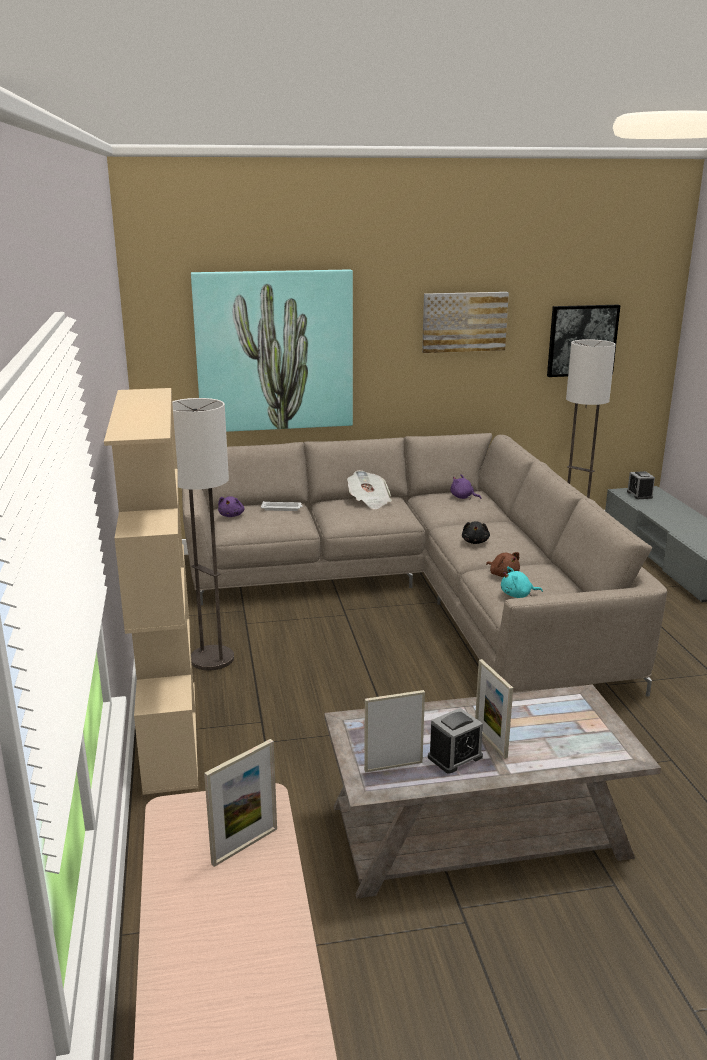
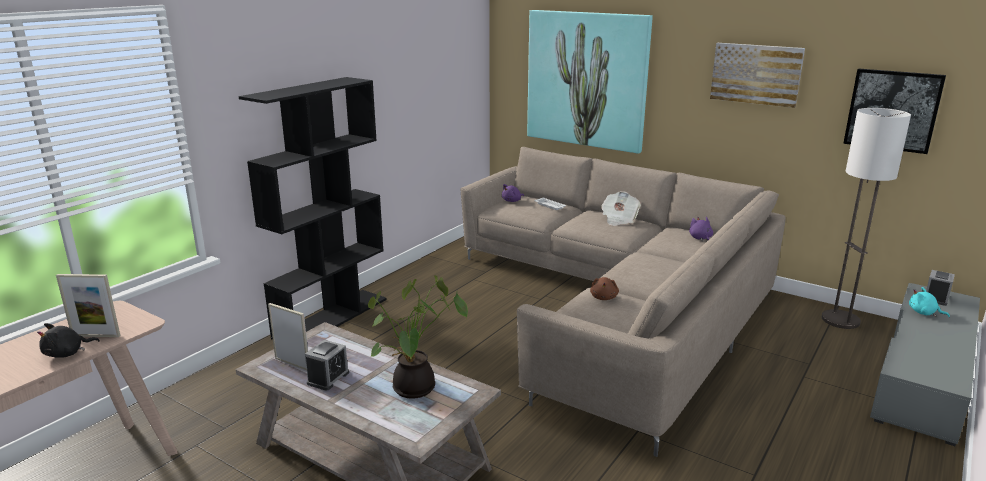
camera: 45 degrees right, 0 degrees up
(169, 734) = (331, 317): beige bookcase -> black bookcase
(211, 659) = (419, 290): floor lamp -> none
(455, 757) = (328, 378): alarm clock -> alarm clock turned 75 degrees counterclockwise
(475, 542) = (635, 270): black plush toy -> black plush toy (67, 353)
(490, 742) = (362, 382): picture frame -> none
(518, 595) = (581, 314): turquoise plush toy -> turquoise plush toy (924, 313)
(542, 722) = (415, 390): none -> potted plant

